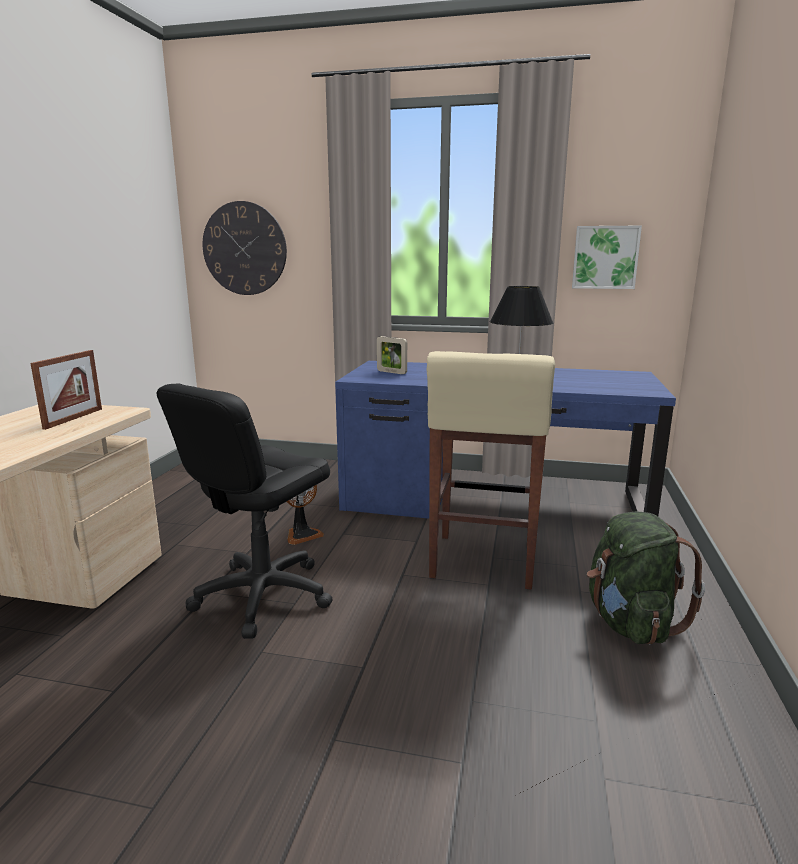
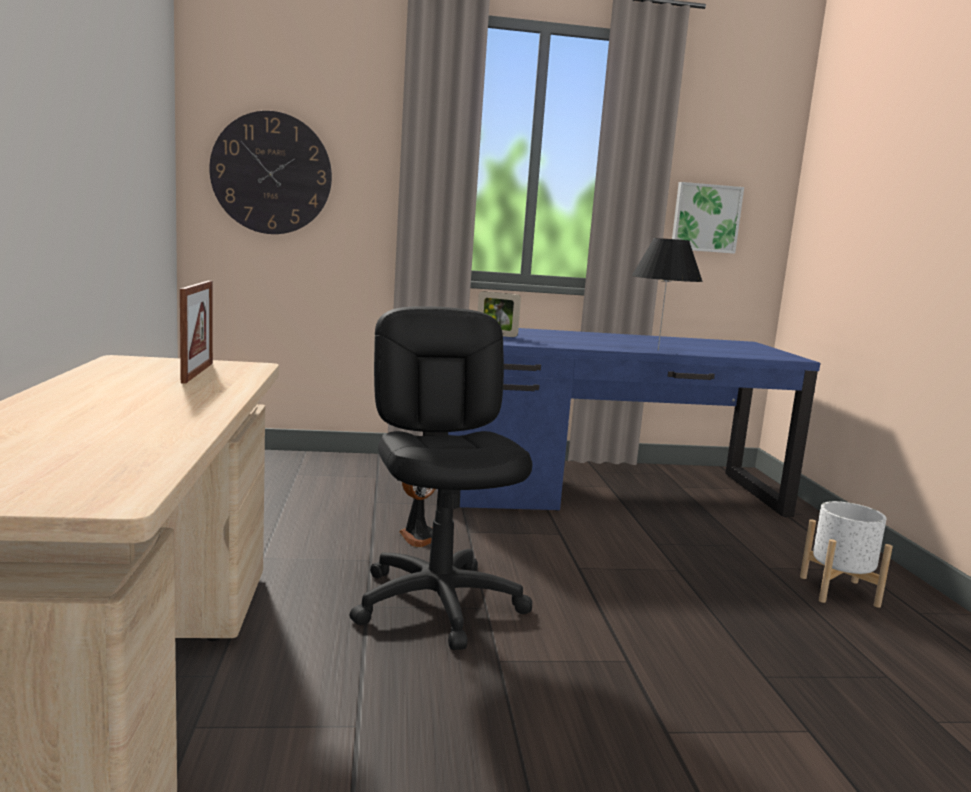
camera: 20 degrees left, 5 degrees down
(262, 595) = (438, 603): black office chair -> black office chair turned 150 degrees clockwise
(482, 562) = (650, 549): beige stool -> none
(630, 623) = (838, 591): green backpack -> white planter

